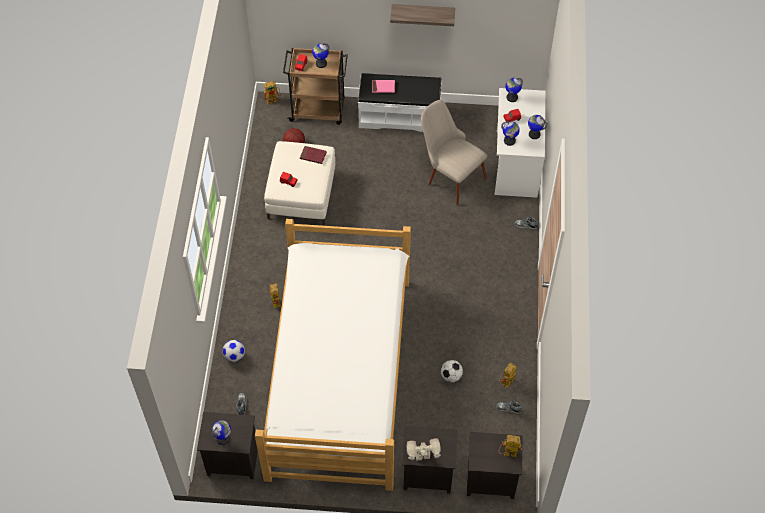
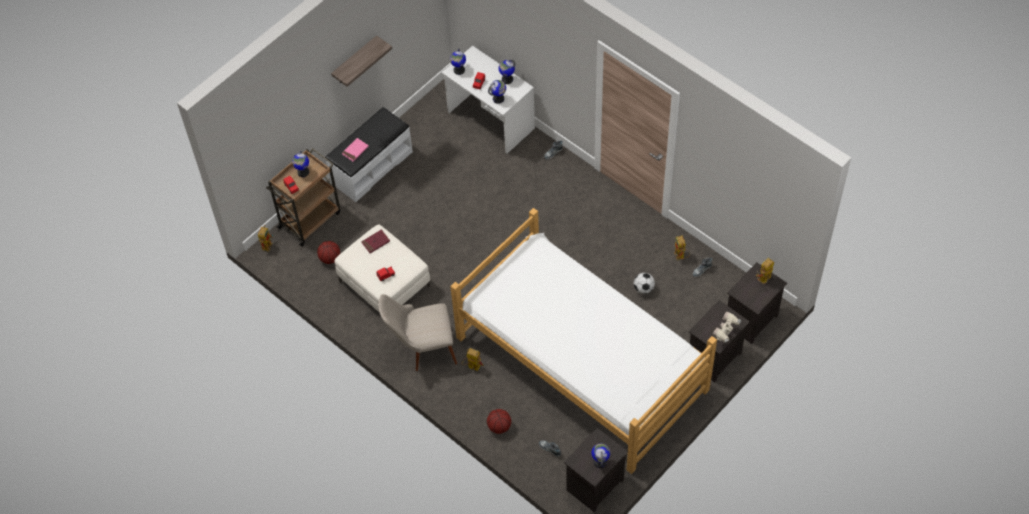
camera: 50 degrees left, 0 degrees up
(234, 356) = (499, 427): football -> basketball
(450, 176) = (462, 171): beige chair -> beige chair (422, 348)

